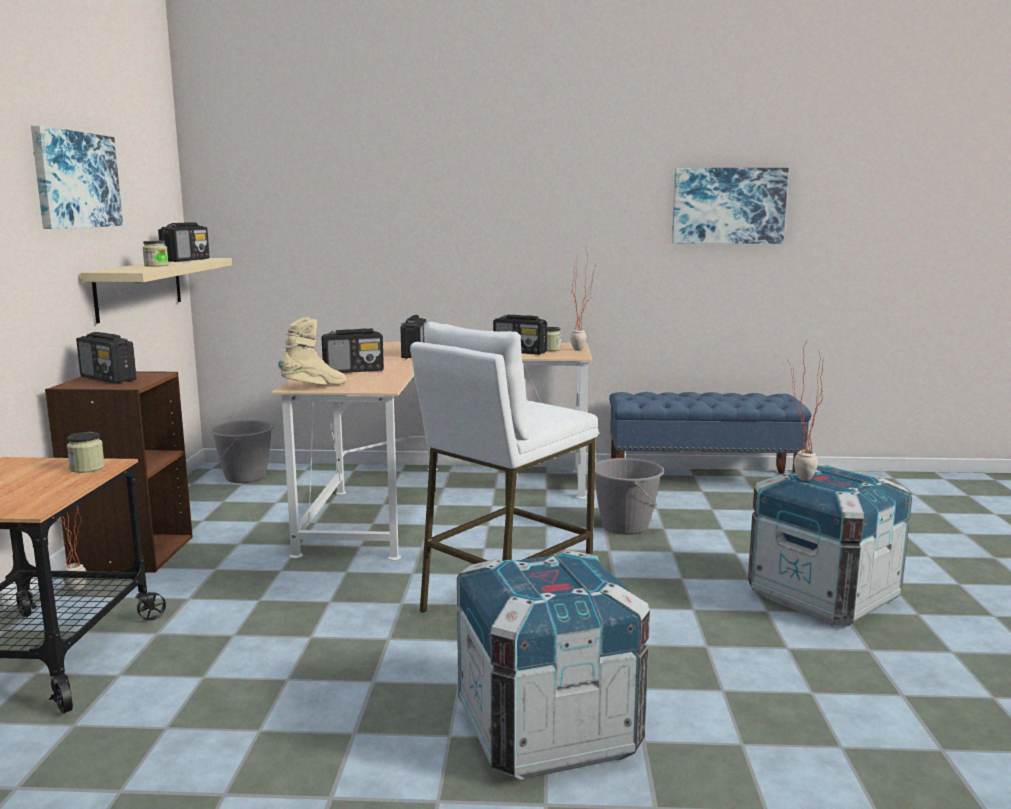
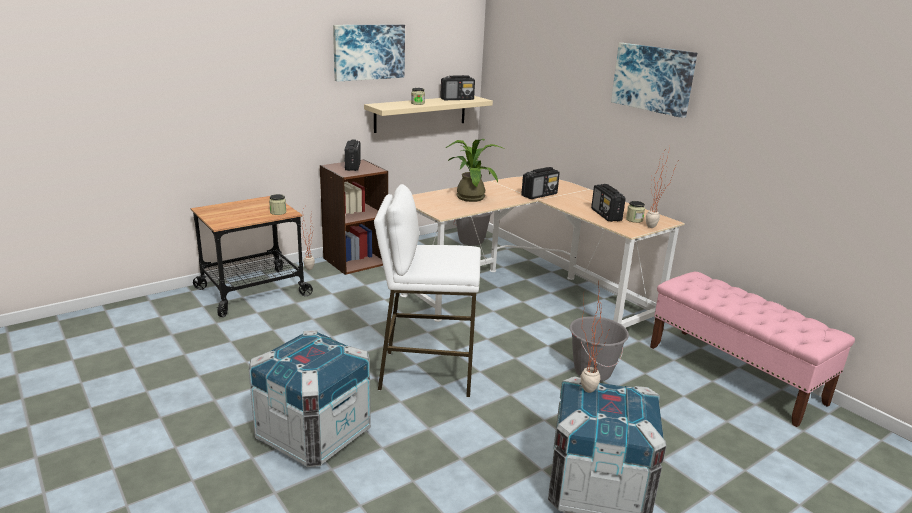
camera: 50 degrees right, 10 degrees up
(314, 387) = (420, 201): beige boot -> none
(354, 371) = (470, 196): radio -> potted plant
(702, 480) = (734, 374): blue bench -> pink bench
(728, 206) = (833, 132): picture -> picture (653, 78)

